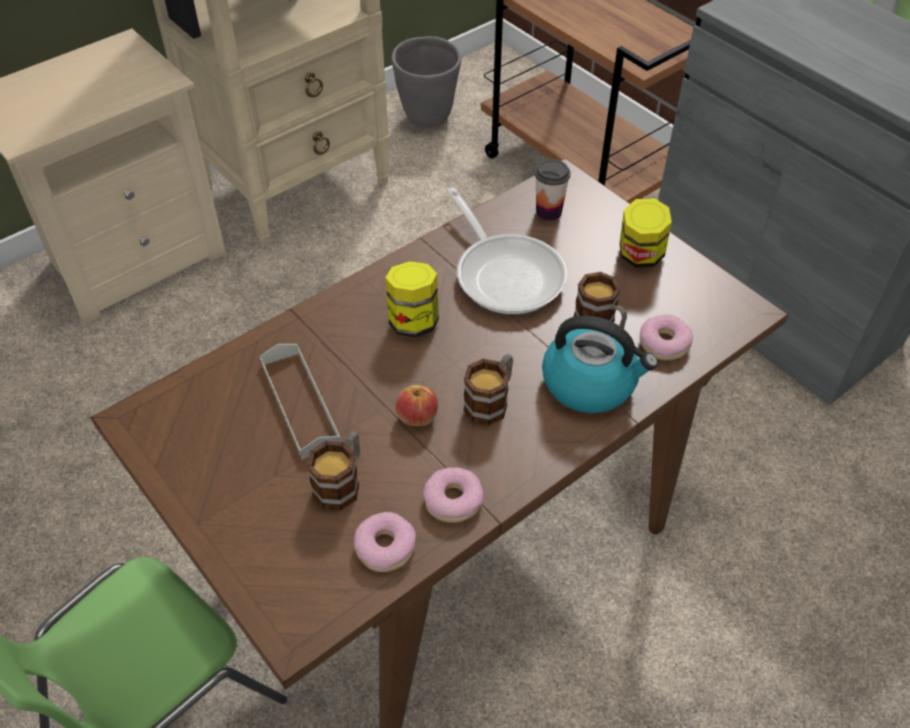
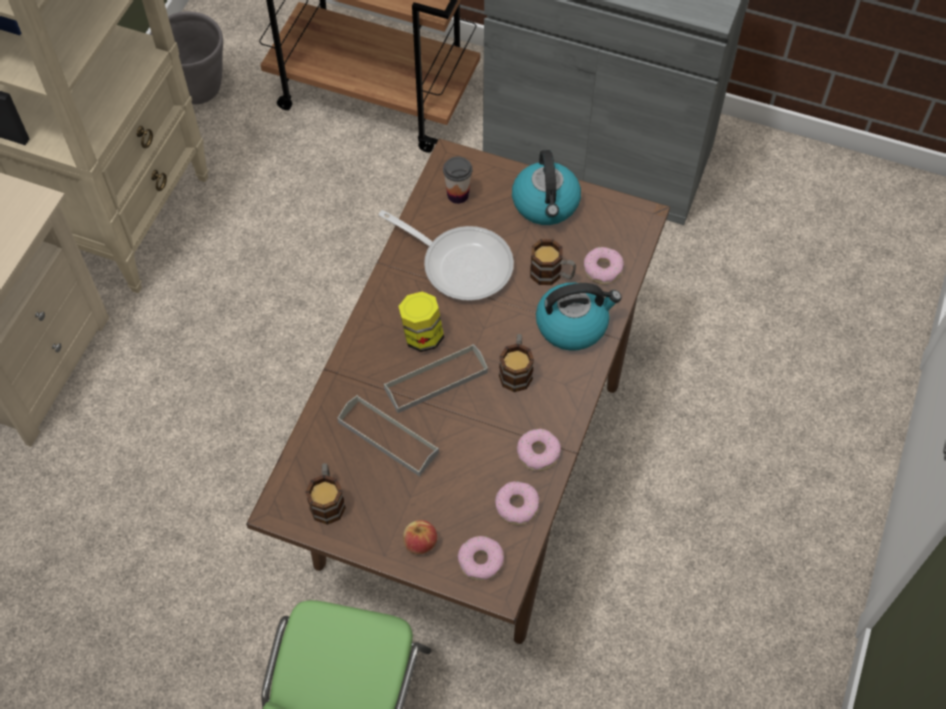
camera: 30 degrees left, 10 degrees up
(297, 587) = (480, 561): none -> donut
(341, 482) = (458, 478): mug -> mug (327, 500)
(394, 371) = (436, 380): none -> grey tray
(417, 416) = (475, 407): apple -> apple (420, 543)
(640, 256) = (546, 204): jar -> kettle

